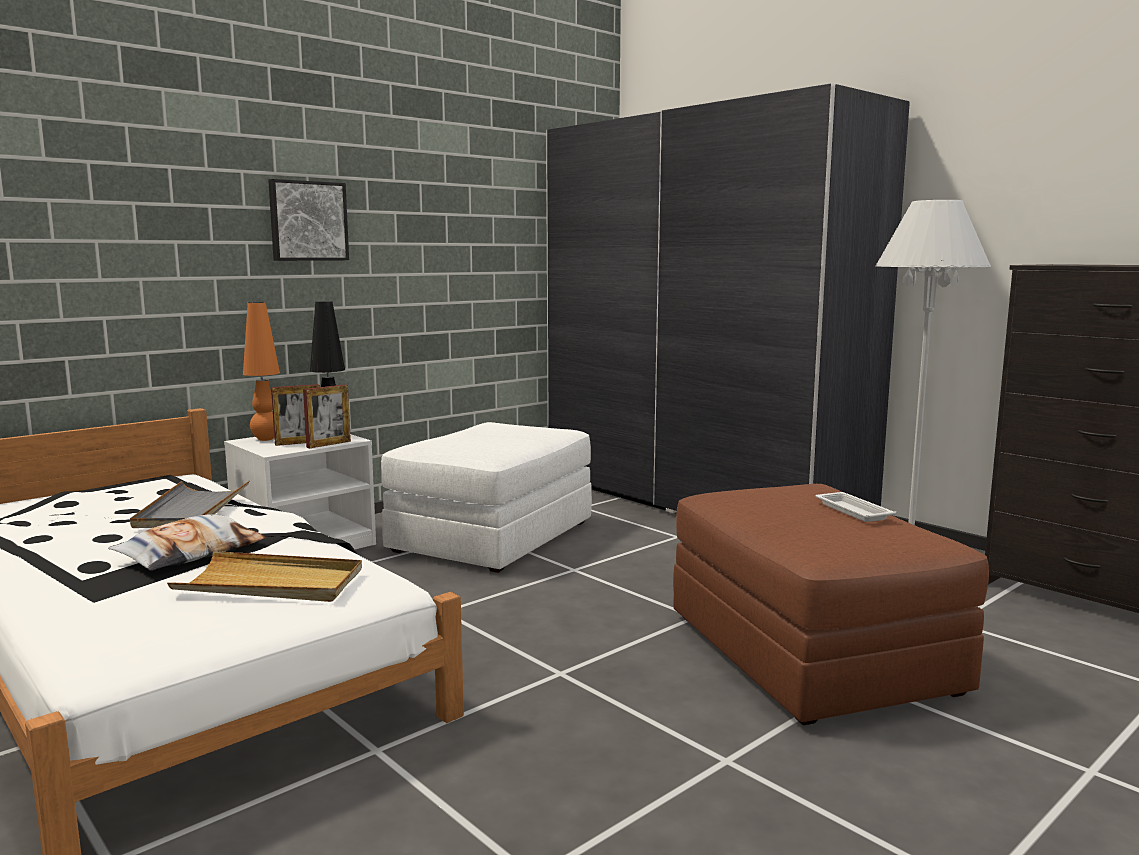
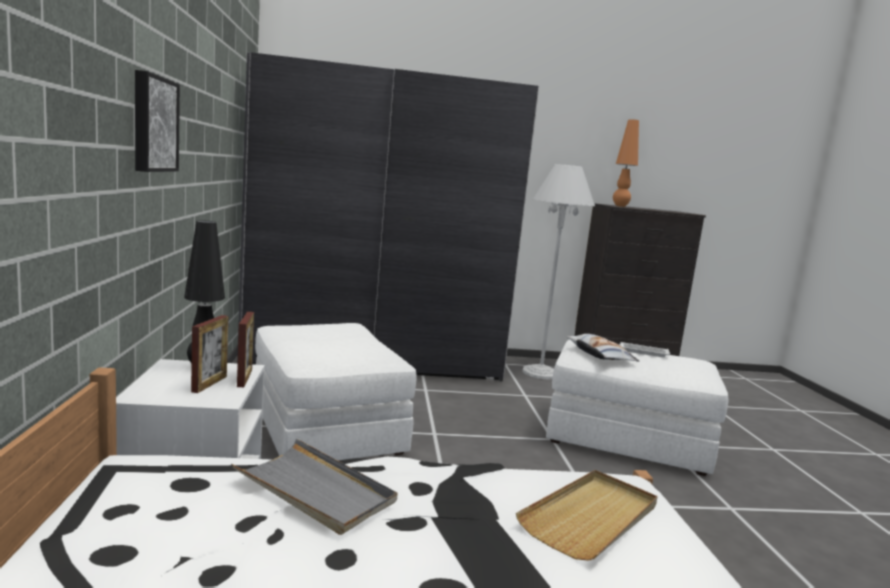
camera: 55 degrees left, 0 degrees up
(191, 553) = (460, 528): pillow -> pillow (599, 355)
(266, 439) = (156, 388): orange table lamp -> orange table lamp (620, 206)
(811, 653) = (627, 438): brown ottoman -> white ottoman

